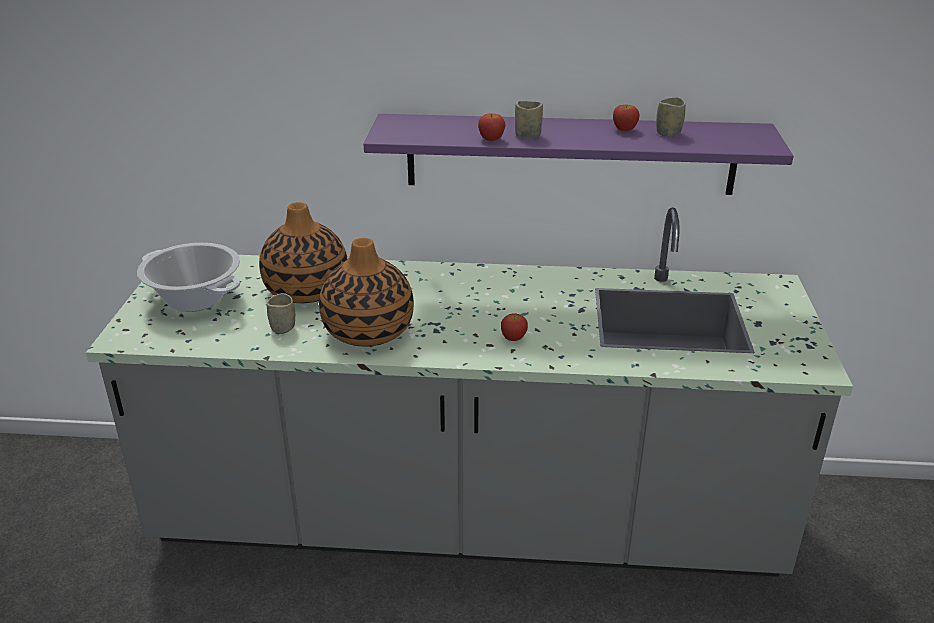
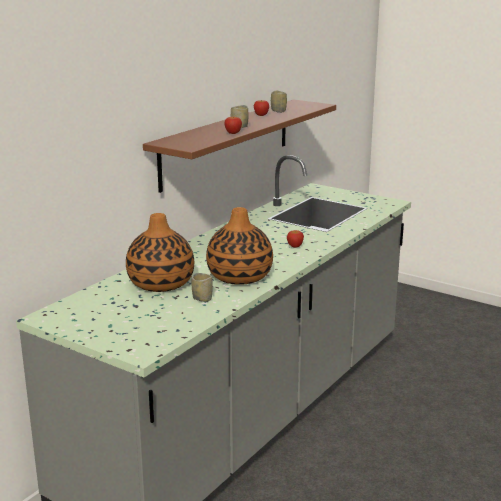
camera: 60 degrees left, 10 degrees down
(194, 299) = (118, 319): cooking pot -> none
(570, 154) = (227, 142): purple shelf -> brown shelf

